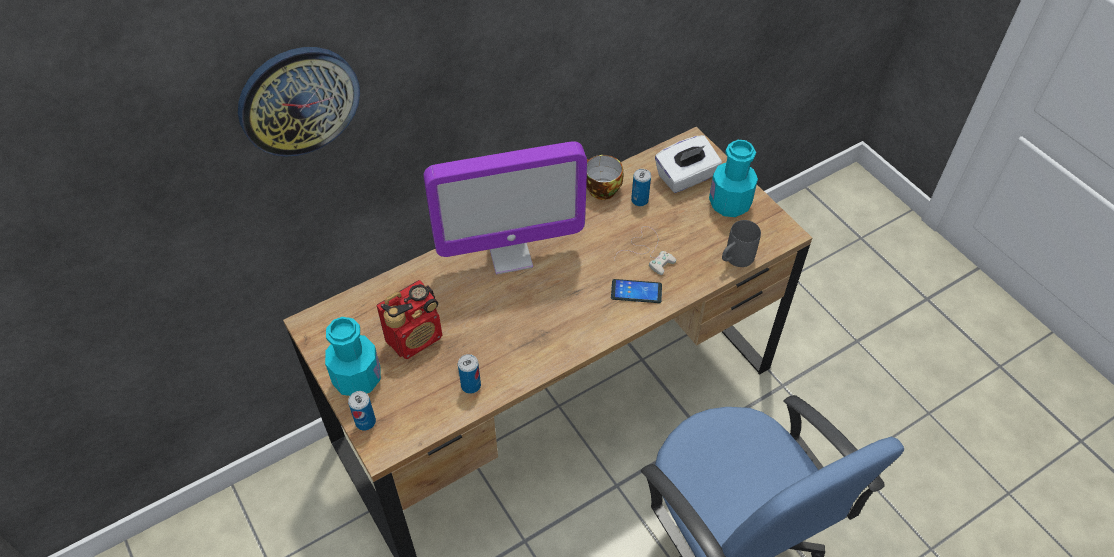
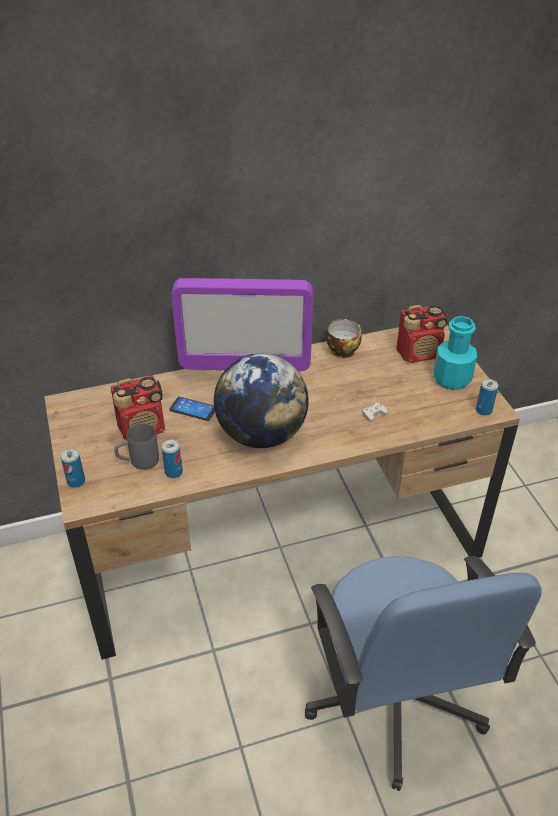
camera: 15 degrees right, 10 degrees down
(298, 100) = (73, 194): wall clock -> none
(357, 378) = (83, 449): turquoise bottle -> none
(550, 316) = (262, 434): none -> globe
(636, 292) = (344, 430): phone -> phone (193, 409)
(639, 200) = (372, 363): can -> can (483, 410)
(686, 177) = (419, 353): white tissue box -> radio
(734, 260) = (441, 422): grey mug -> grey mug (138, 462)

